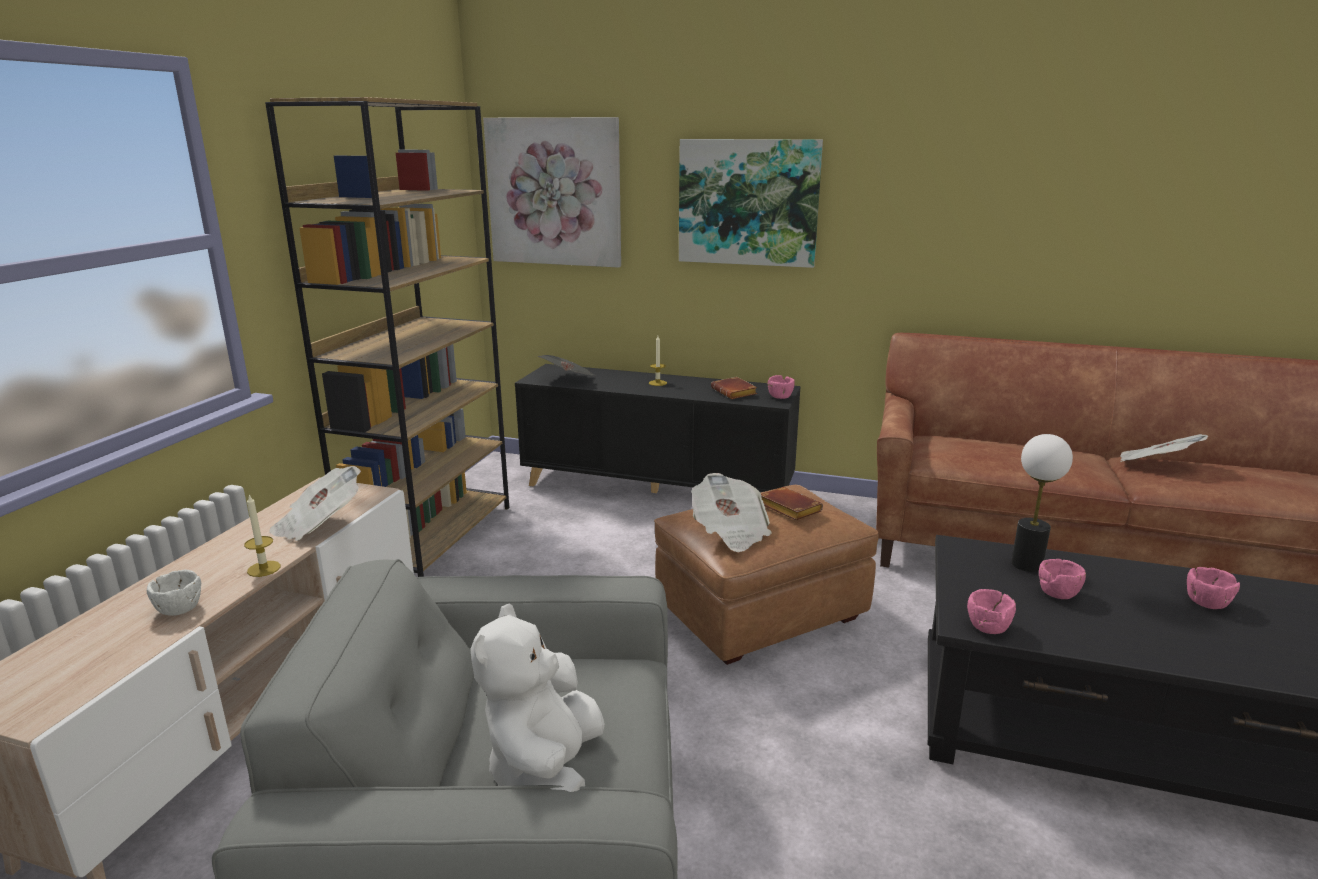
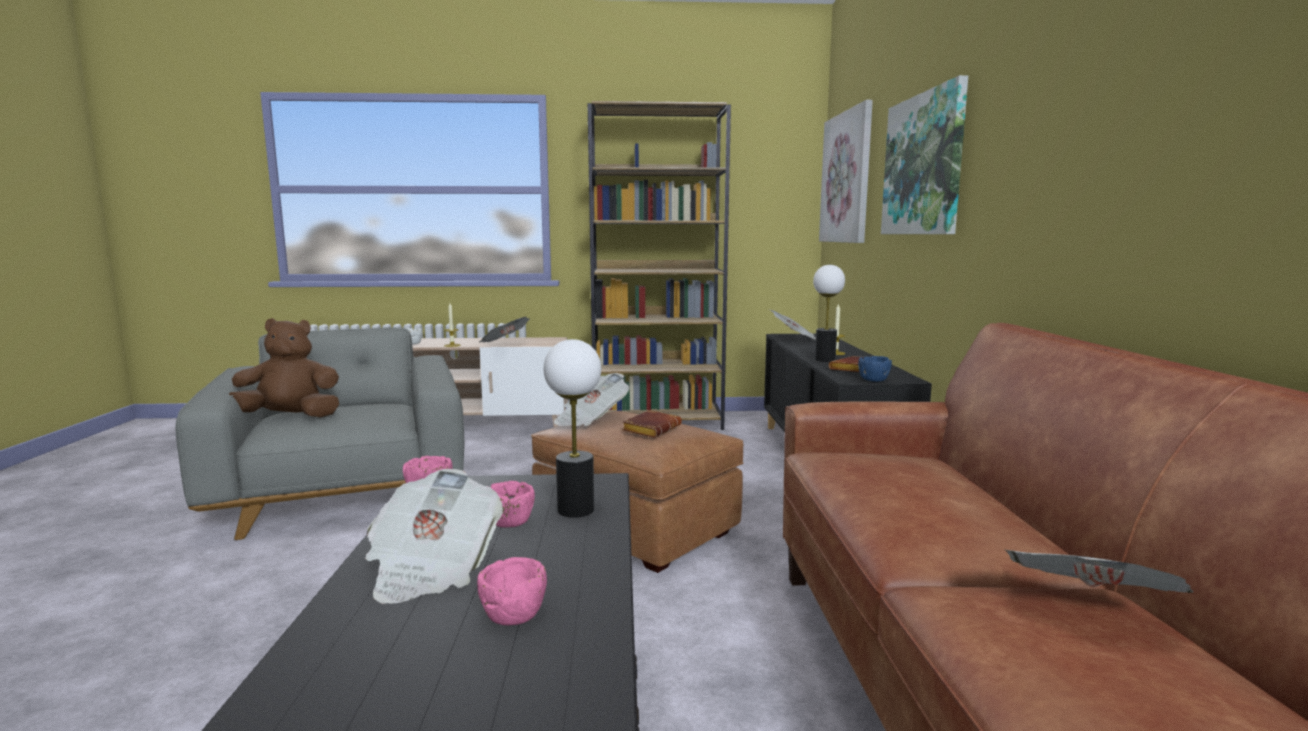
camera: 70 degrees right, 10 degrees down
(546, 774) = (290, 417): white plush toy -> brown plush toy
(686, 392) = (825, 360): none -> table lamp
(780, 397) = (873, 380): pink bowl -> blue bowl
(1151, 629) = (432, 568): none -> newspaper

